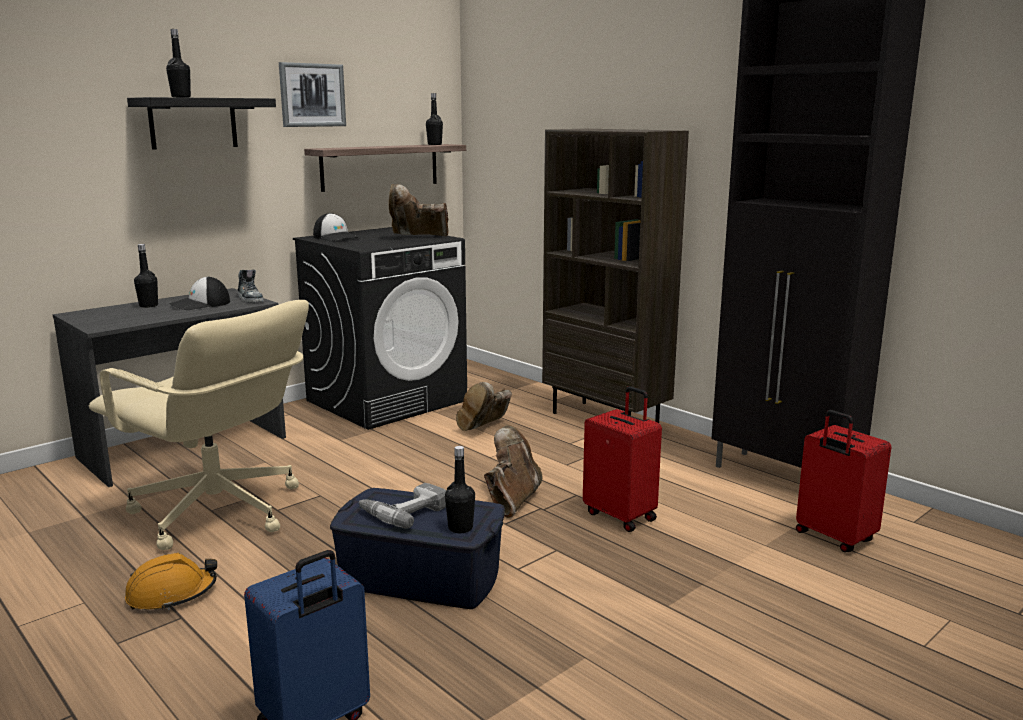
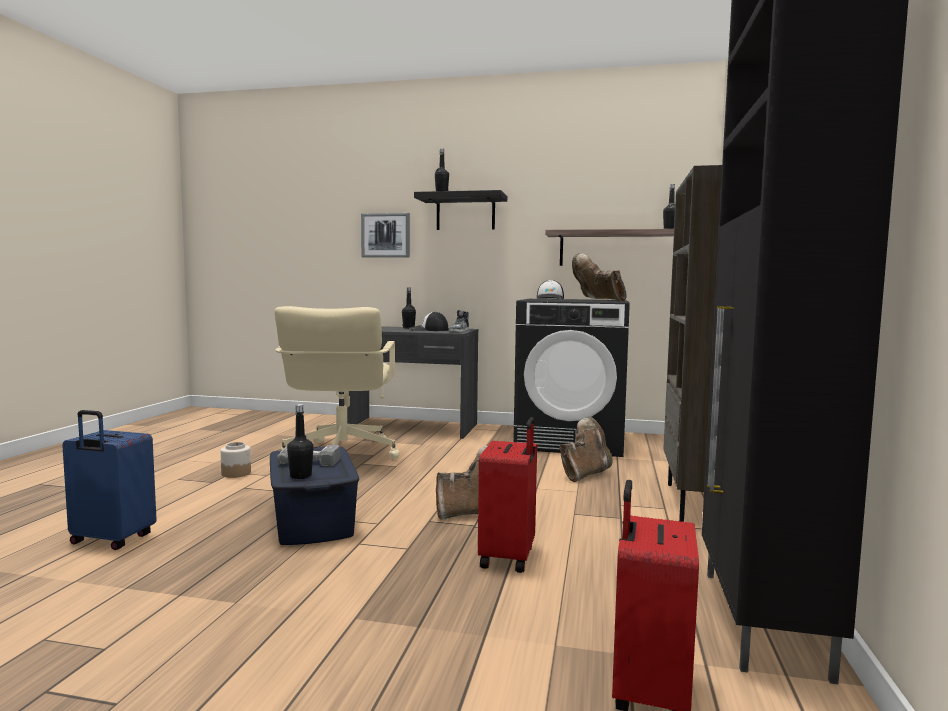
camera: 55 degrees right, 10 degrees down
(171, 594) = (236, 473): orange hard hat -> jar
(312, 95) = (559, 191): picture -> picture (385, 235)
(485, 429) = (584, 474): brown boot -> brown boot turned 135 degrees clockwise

